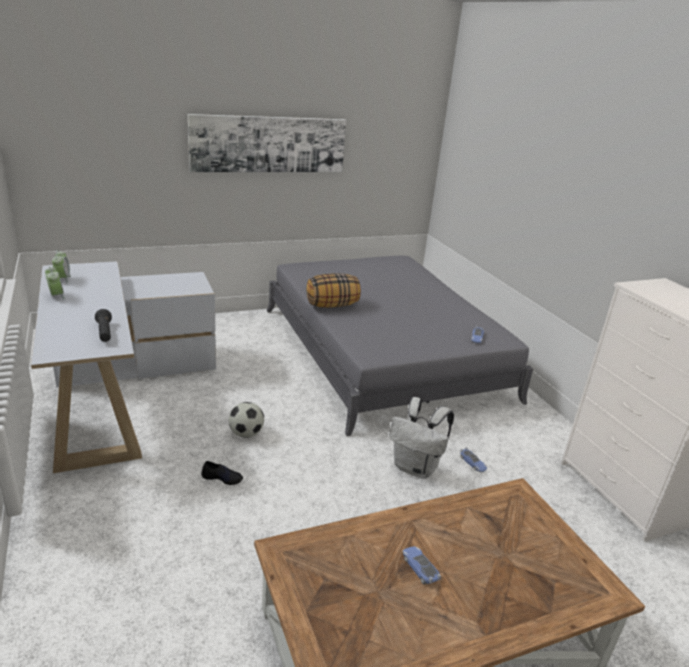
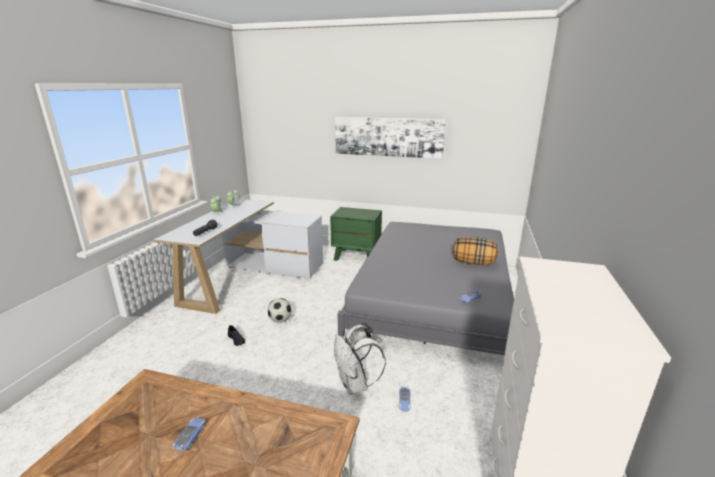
camera: 40 degrees right, 5 degrees down
(237, 323) = (357, 256): none -> green nightstand
(332, 305) = (386, 251): pillow -> pillow (473, 262)

